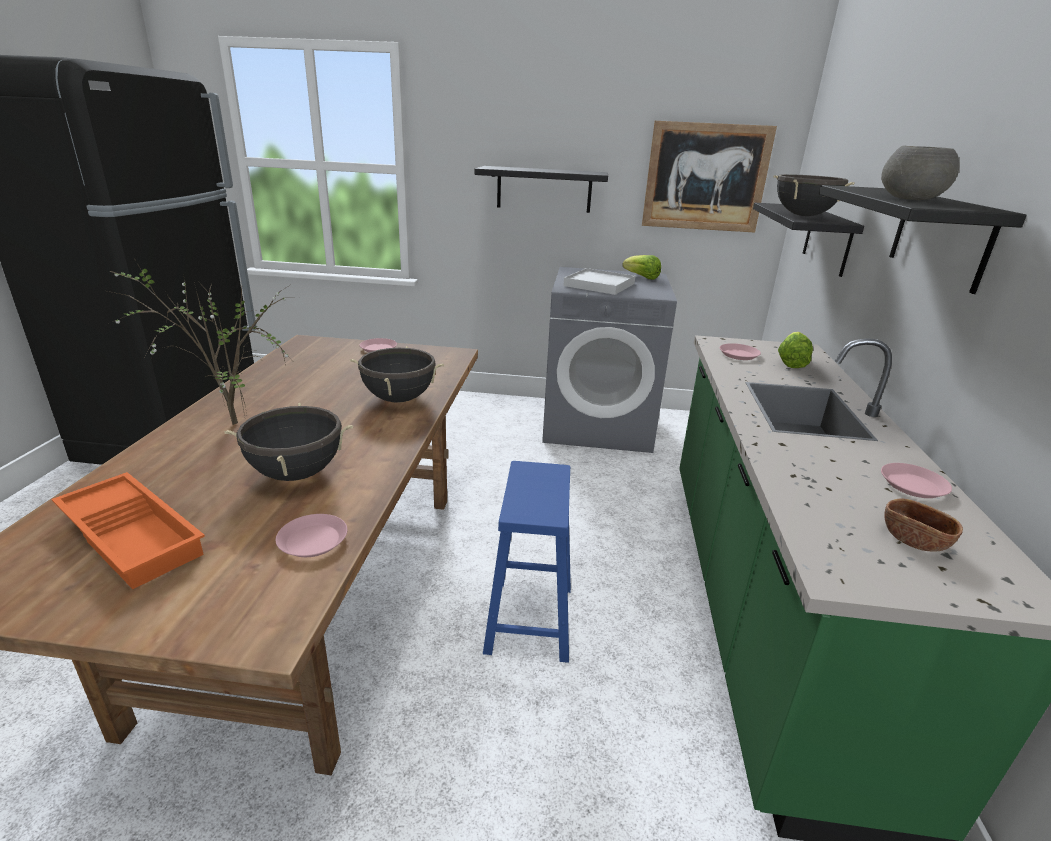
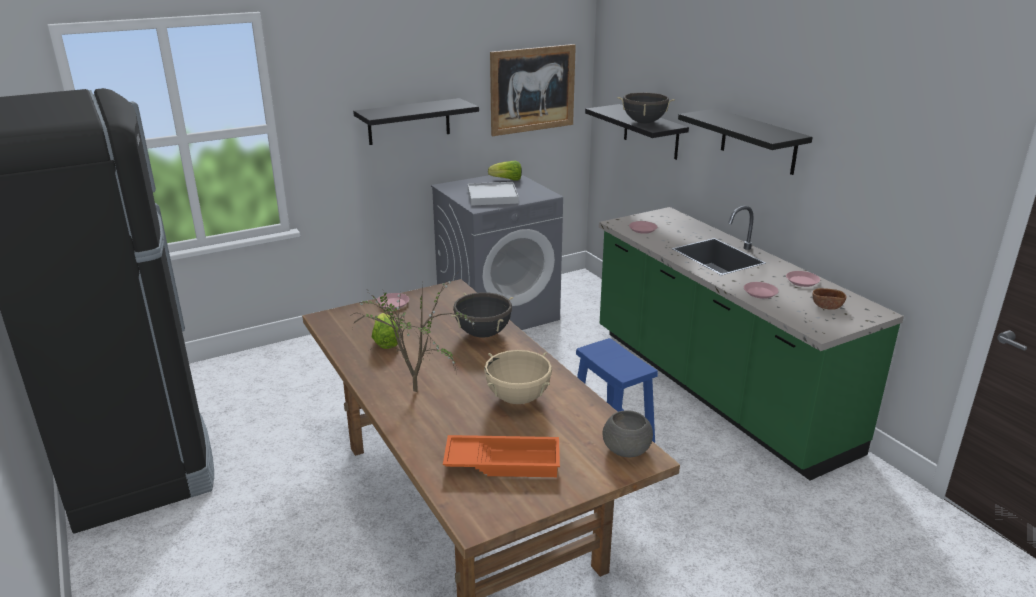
camera: 35 degrees left, 0 degrees up
(296, 473) = (517, 398): black cooking pot -> beige cooking pot
(312, 541) = (592, 421): pink plate -> pink plate (760, 293)
(791, 362) = (674, 226): lettuce -> lettuce (385, 341)
(910, 199) = (751, 129): grey bowl -> grey bowl (626, 450)

